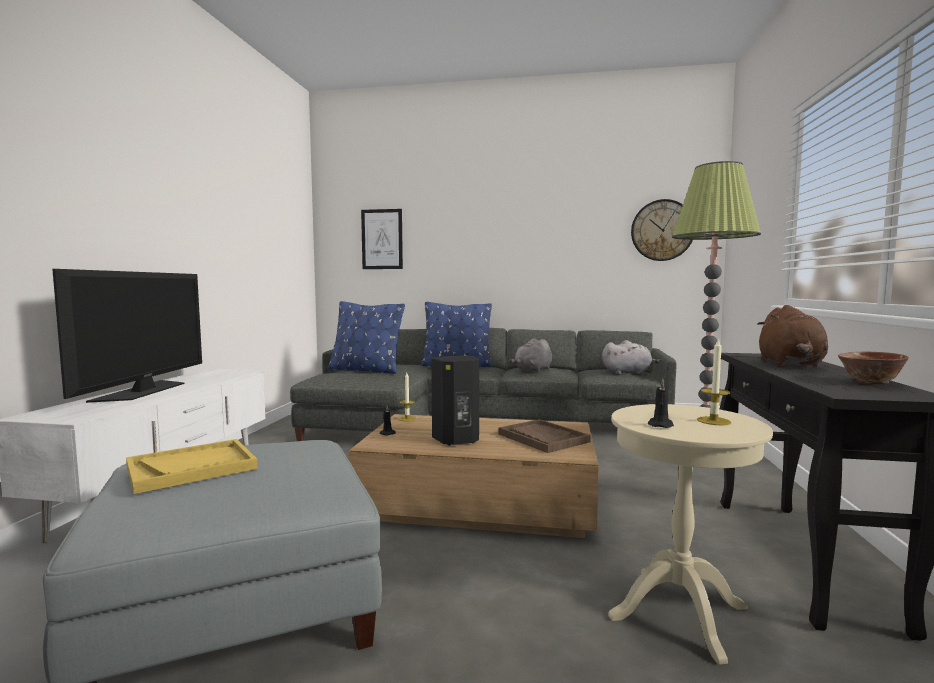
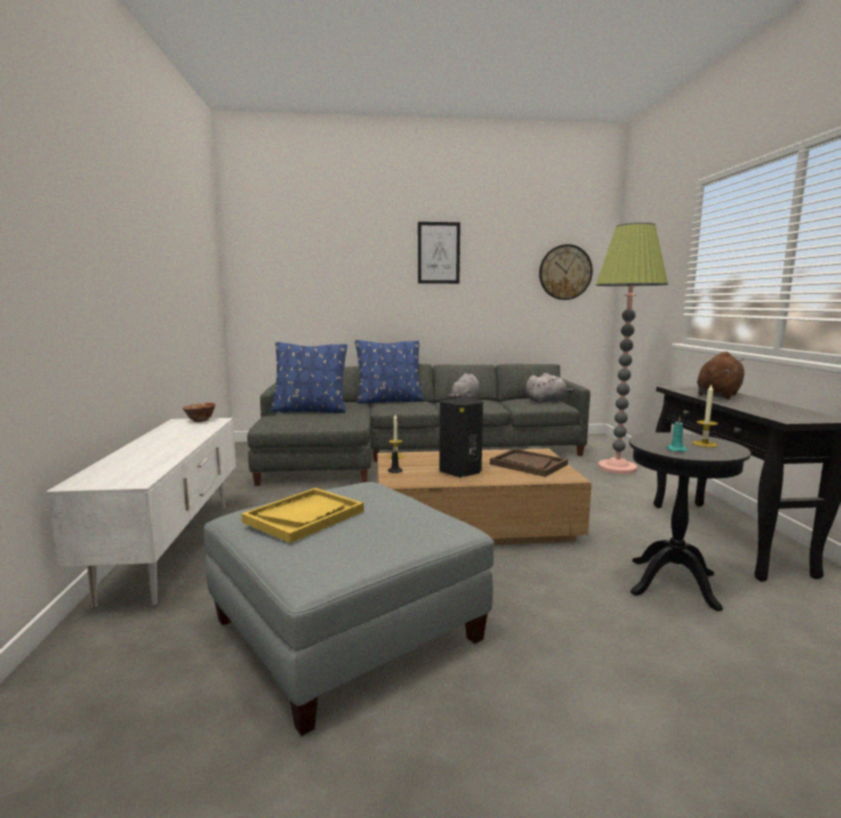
camera: 15 degrees left, 5 degrees up
(143, 391) = (149, 448): television -> none
(382, 239) = (300, 275): picture -> picture (438, 253)
(660, 425) = (676, 449): black candle -> turquoise candle
(678, 612) = (673, 583): beige side table -> black side table
(790, 364) = (719, 395): brown plush toy -> brown plush toy turned 135 degrees counterclockwise
(870, 382) = (789, 409): bowl -> bowl (200, 420)

